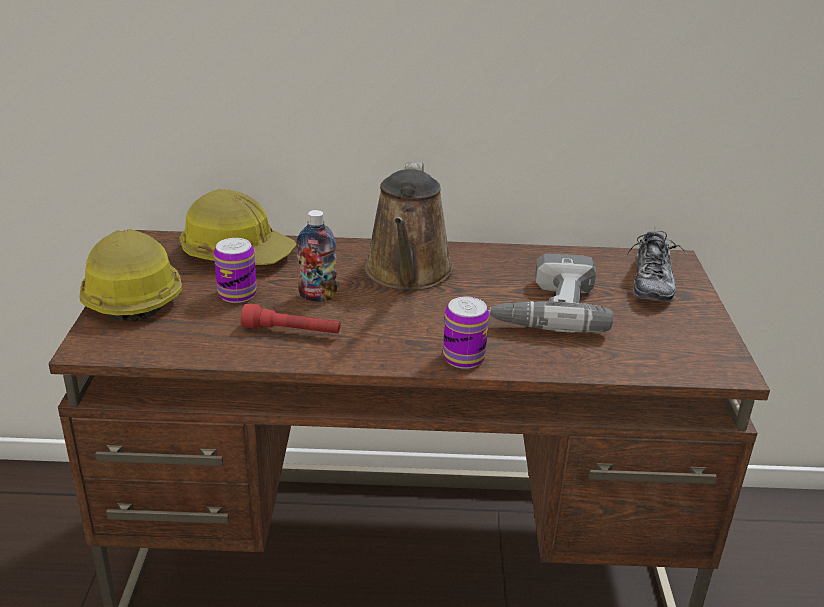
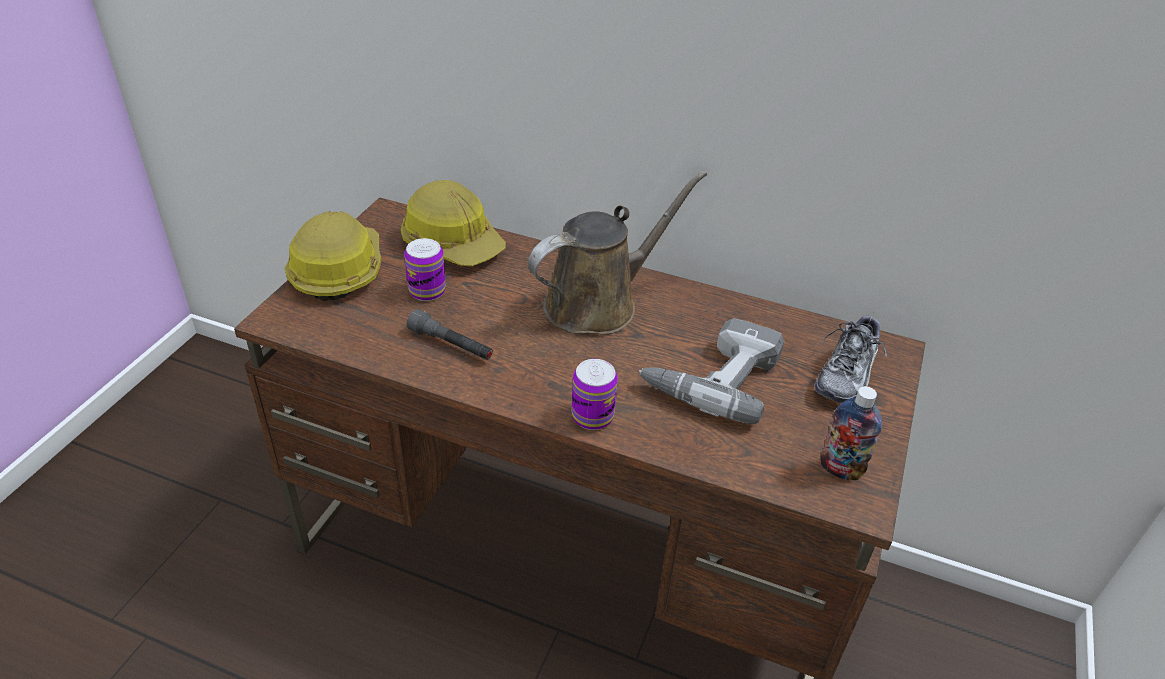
camera: 20 degrees right, 10 degrees up
(292, 331) = (451, 345): red flashlight -> grey flashlight
(317, 296) = (497, 310): bottle -> bottle (840, 469)
(408, 274) = (598, 303): brown watering can -> brown watering can turned 150 degrees counterclockwise

